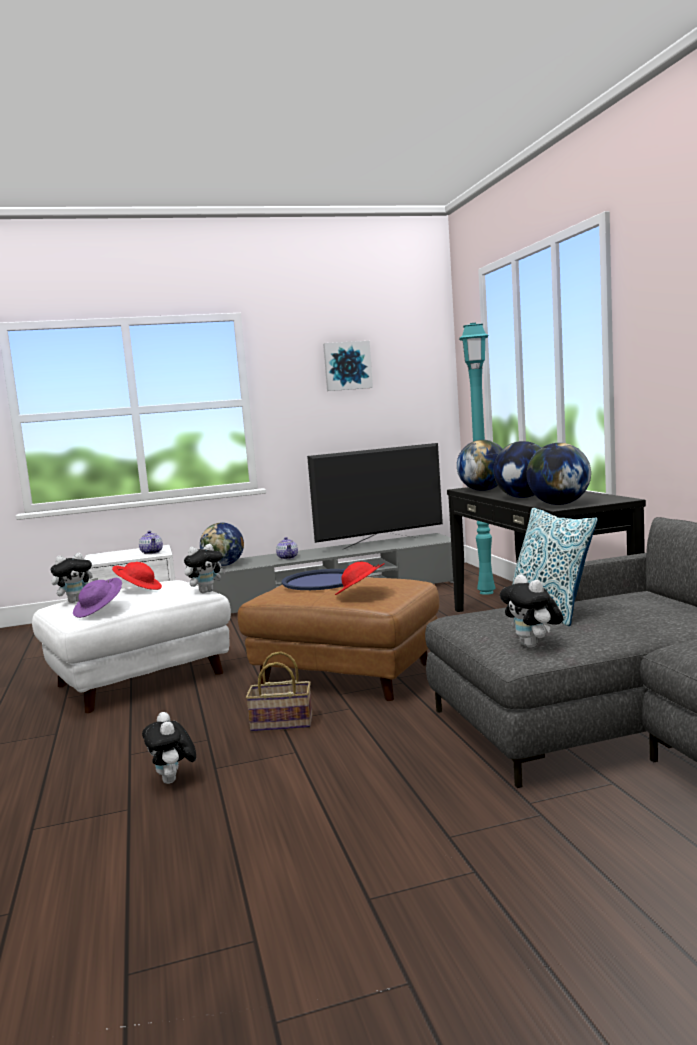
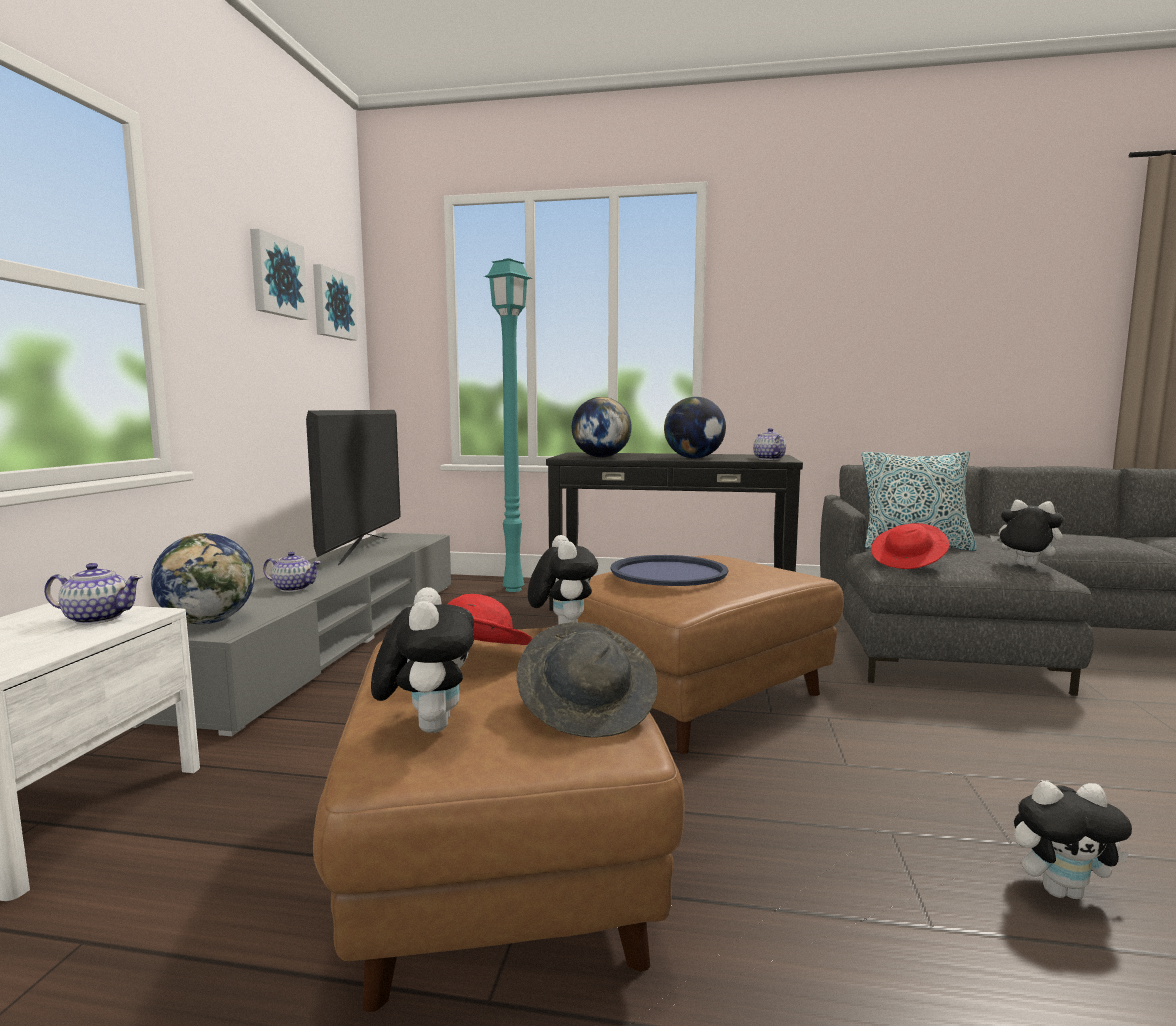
camera: 65 degrees left, 0 degrees up
(99, 611) = (588, 709): purple hat -> grey hat
(140, 679) = (498, 861): white ottoman -> brown ottoman
(280, 723) = (855, 766): basket -> none
(360, 593) = (768, 570): red hat -> red hat (908, 563)
(409, 369) = (332, 304): none -> picture
(533, 645) = (1024, 566): plush toy -> plush toy turned 150 degrees counterclockwise
(559, 504) = (768, 459): globe -> teapot

